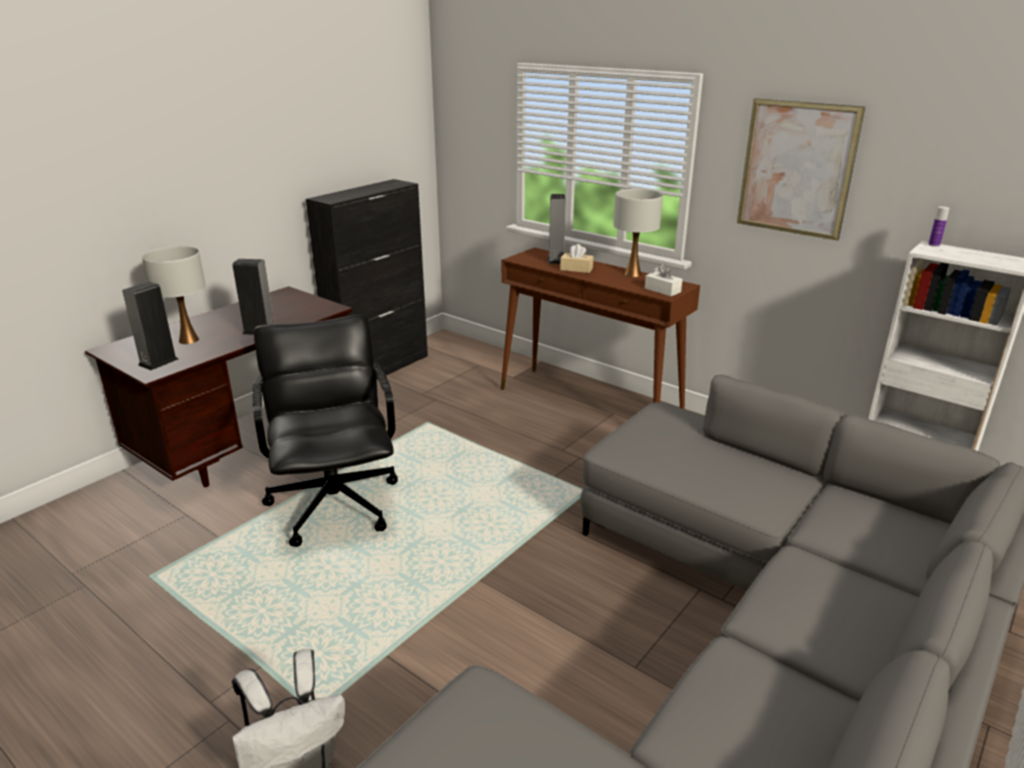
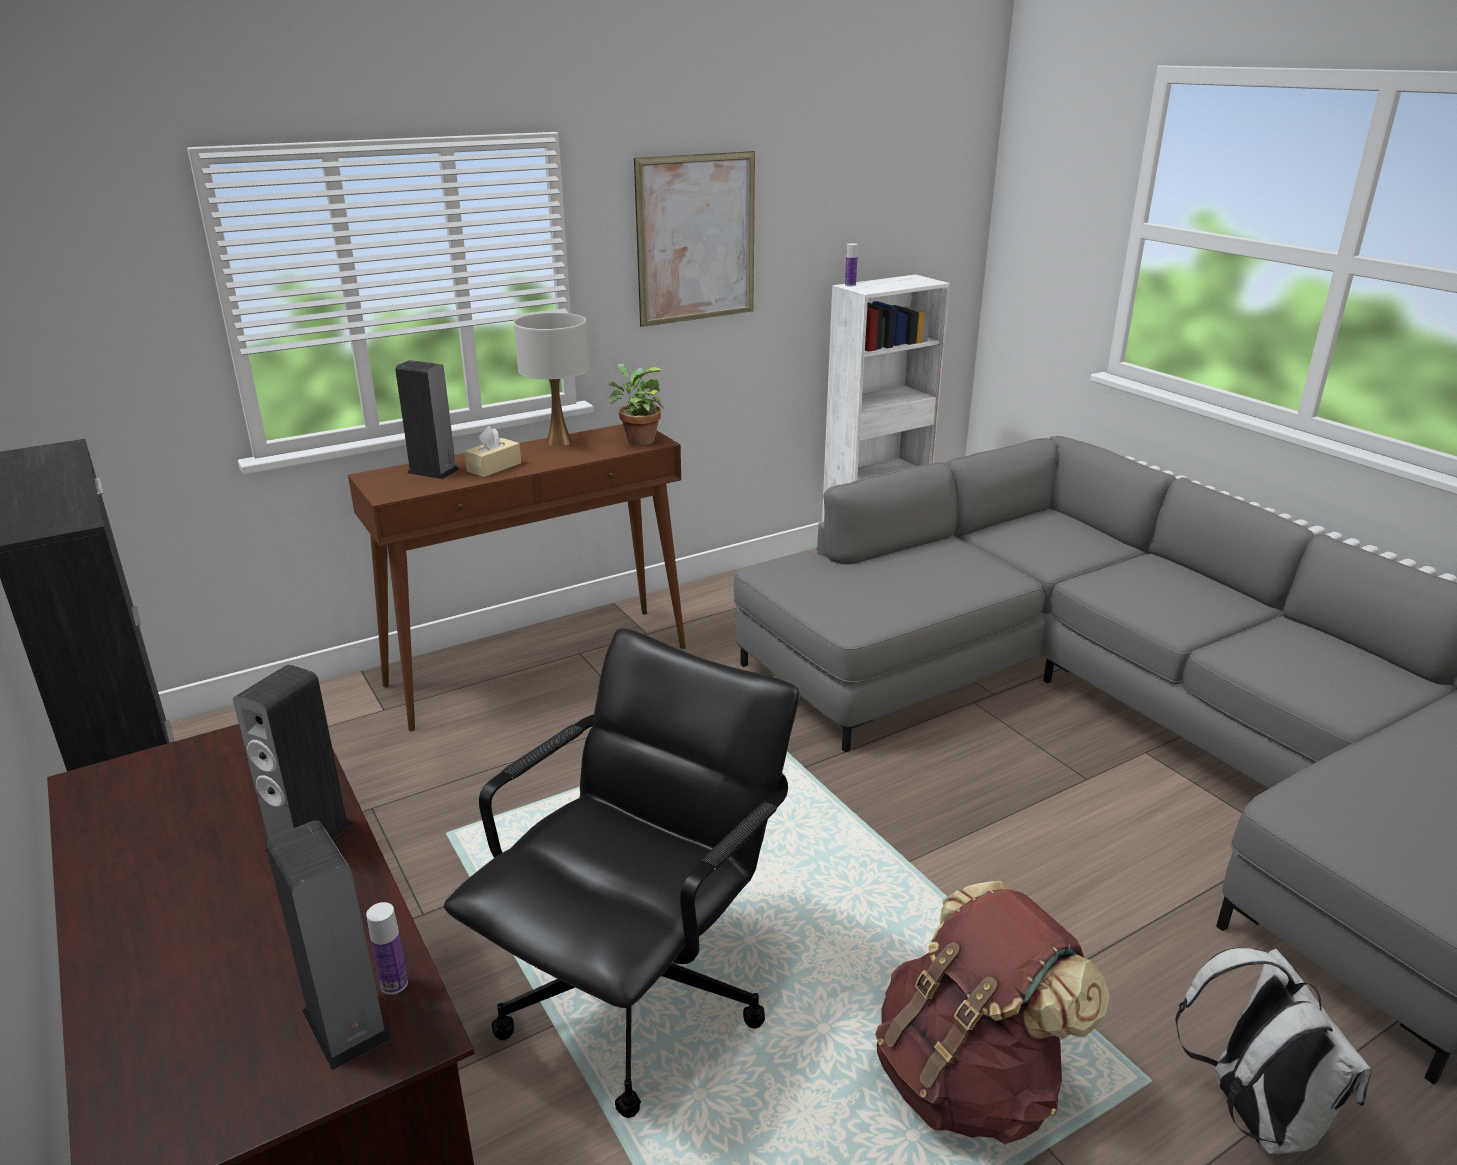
camera: 70 degrees left, 0 degrees up
(177, 364) = (394, 984): none -> bottle
(189, 340) = (243, 964): white table lamp -> none
(304, 629) = (970, 1079): none -> brown backpack
(335, 504) = (636, 997): black office chair -> black office chair turned 120 degrees clockwise
(662, 290) = (638, 440): white tissue box -> potted plant

